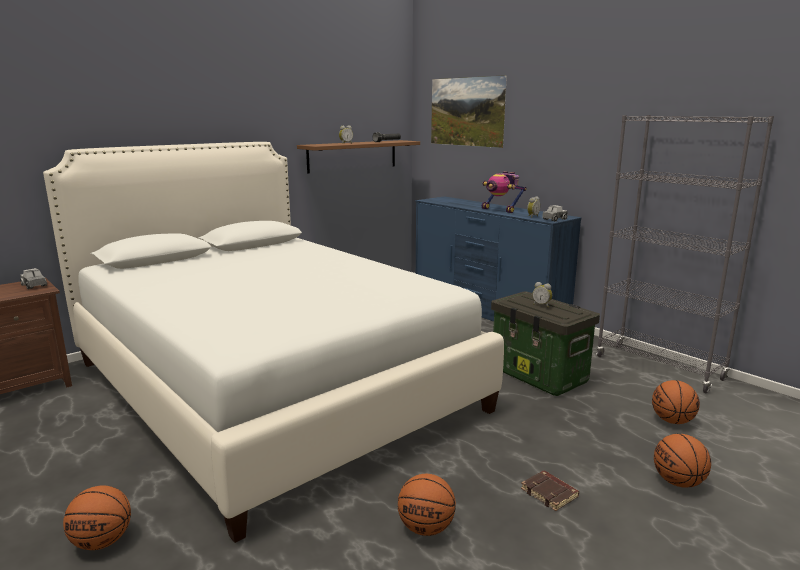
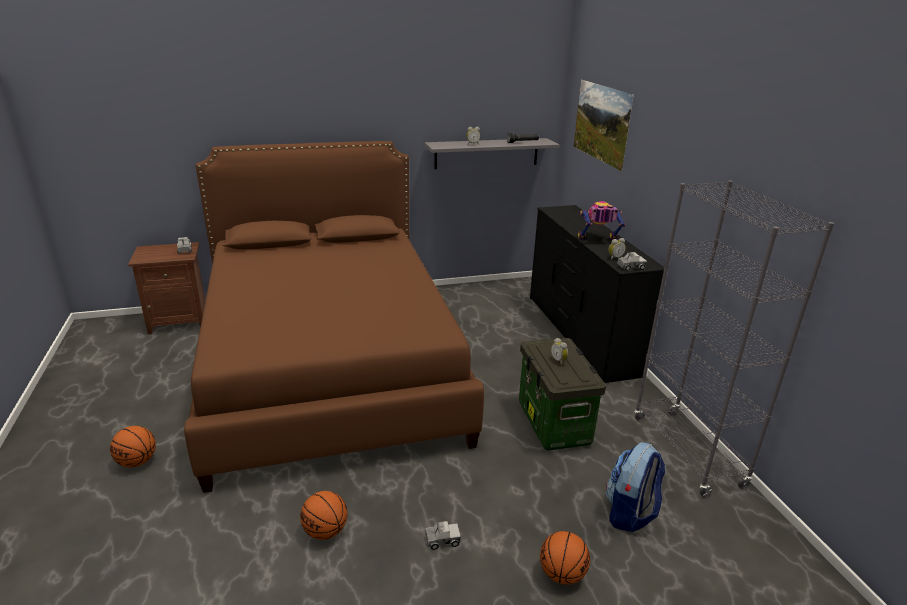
camera: 25 degrees right, 10 degrees up
(271, 384) = (330, 366): white bed -> brown bed
(352, 156) = (486, 153): brown shelf -> grey shelf
(486, 311) = (580, 334): blue dresser -> black dresser
(500, 210) = (598, 240): toy robot -> toy robot turned 105 degrees clockwise
(550, 493) = (442, 540): brown book -> toy truck
(672, 421) = (630, 513): basketball -> backpack

